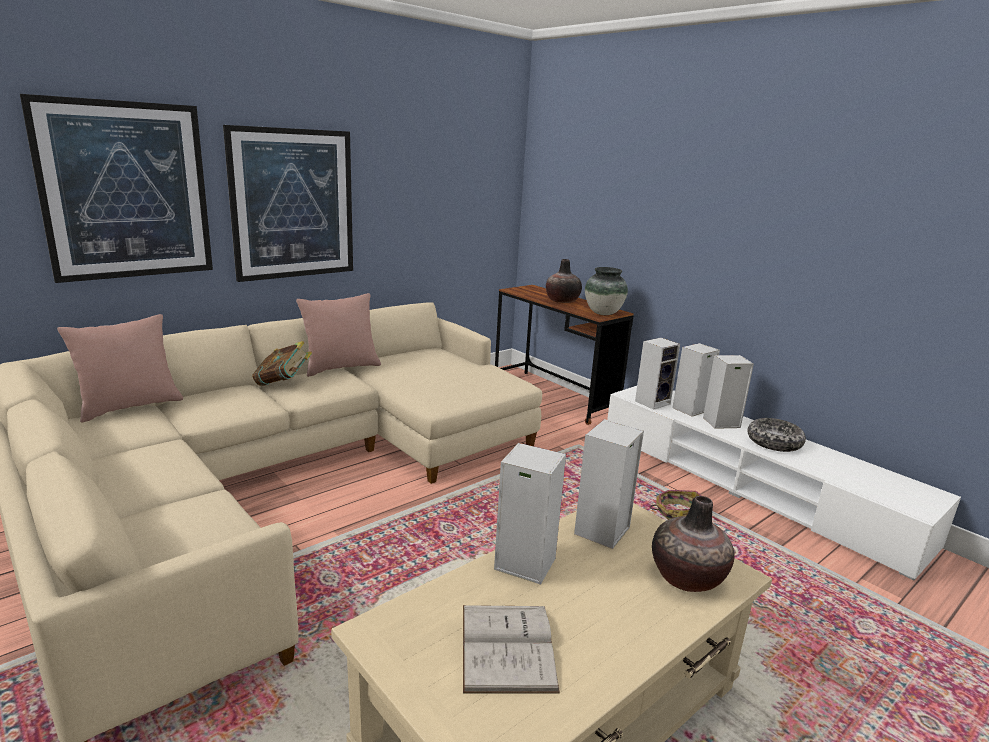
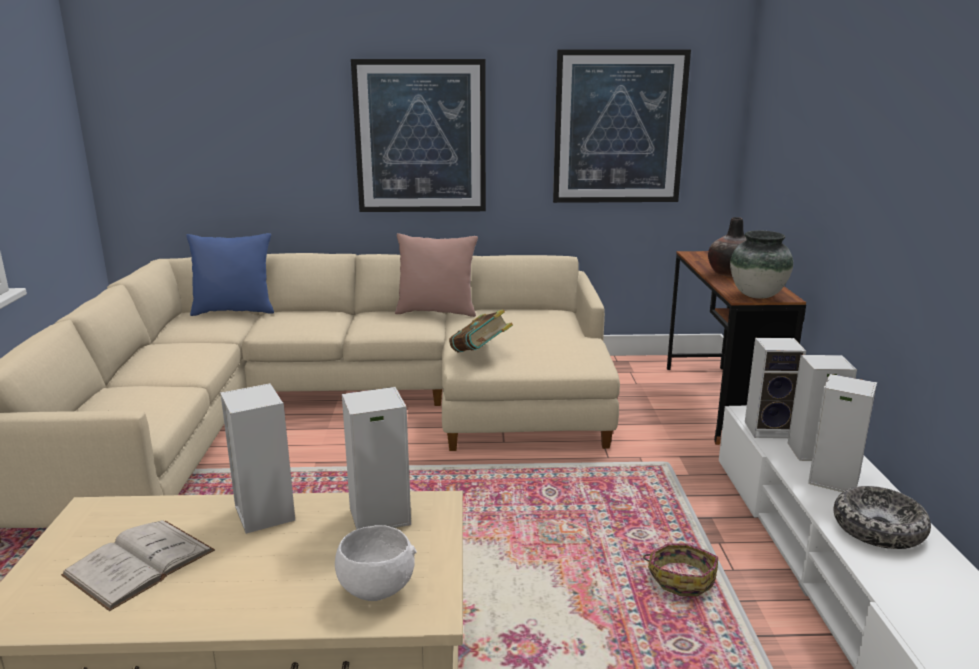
camera: 40 degrees right, 0 degrees up
(126, 191) = (265, 122): picture -> picture (619, 127)
(130, 407) = (234, 311): pink pillow -> blue pillow
(283, 383) = (367, 316): book -> book (480, 354)
(687, 577) = (375, 589): vase -> white bowl

